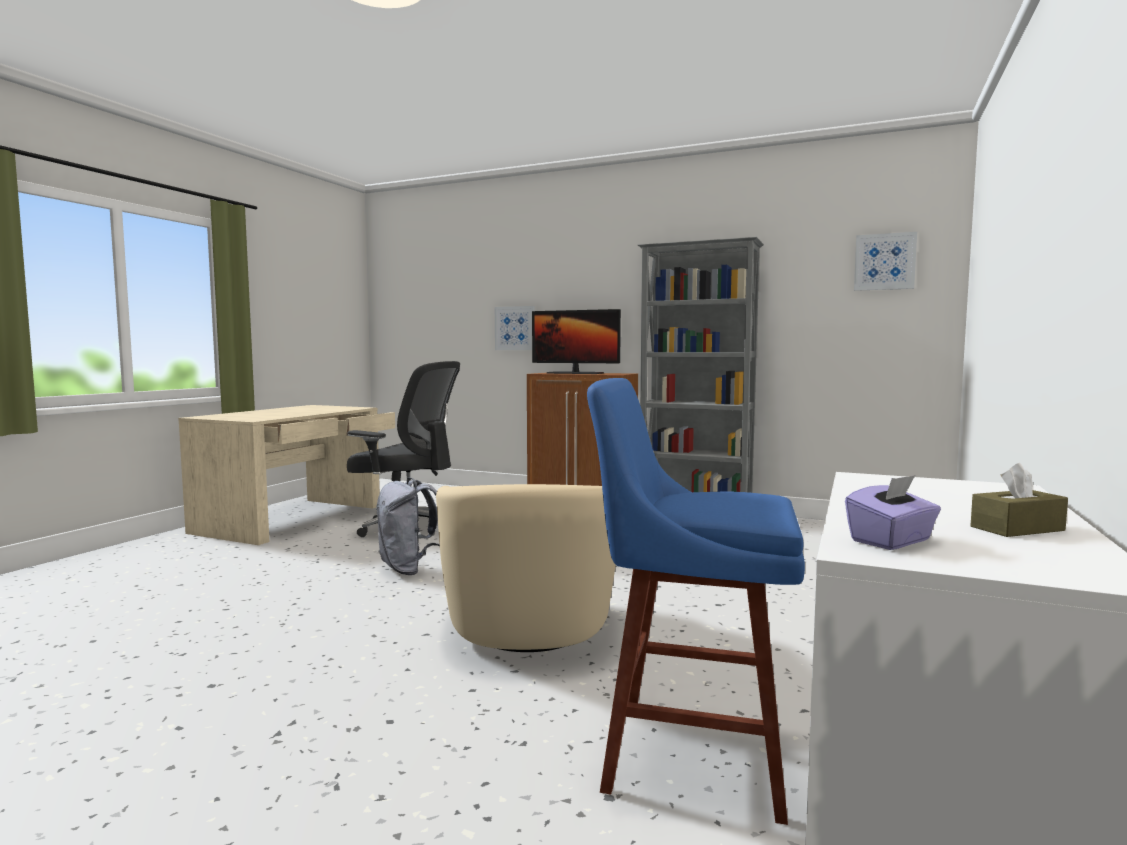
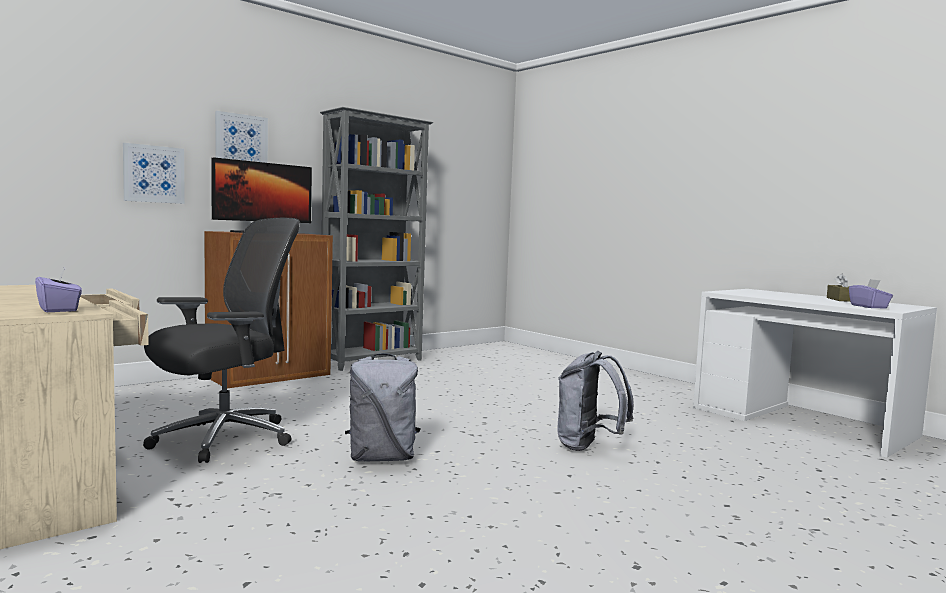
camera: 65 degrees left, 0 degrees up
(258, 418) = (59, 309): none -> purple tissue box
(529, 631) = (589, 447): beige armchair -> grey backpack
(689, 754) = (775, 448): blue stool -> none
(884, 262) = (475, 155): picture -> picture (241, 141)

